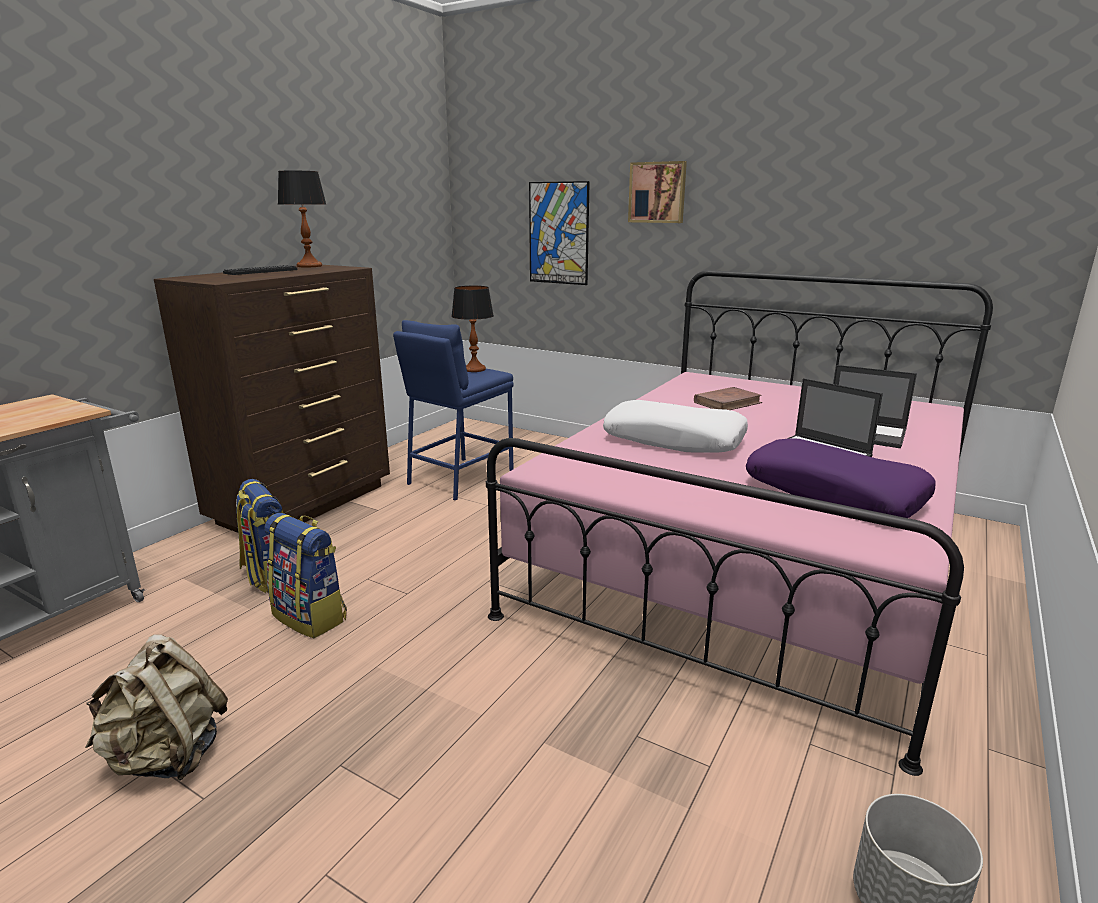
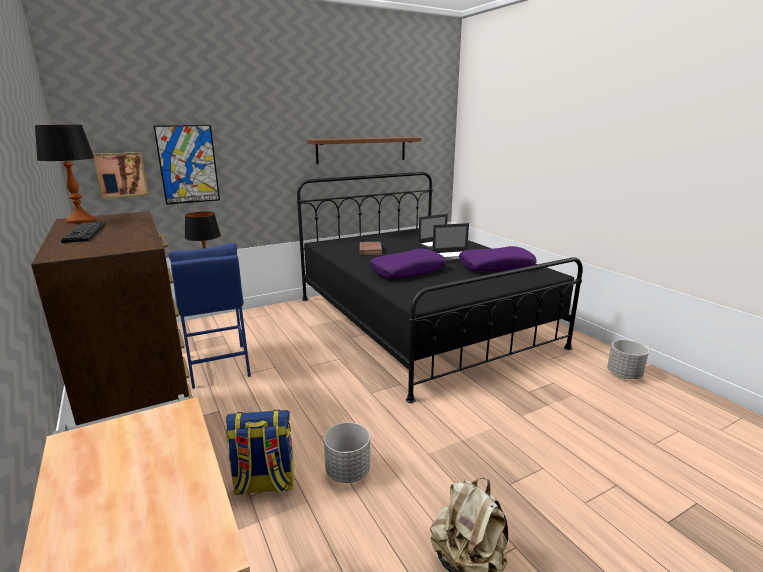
camera: 60 degrees left, 0 degrees up
(311, 617) = (348, 471): backpack -> grey planter
(657, 192) = (265, 133): picture -> picture (121, 174)
(674, 440) = (408, 271): white pillow -> purple pillow
(750, 558) = (421, 321): pink bed -> black bed
(825, 227) = (362, 150): none -> brown shelf

